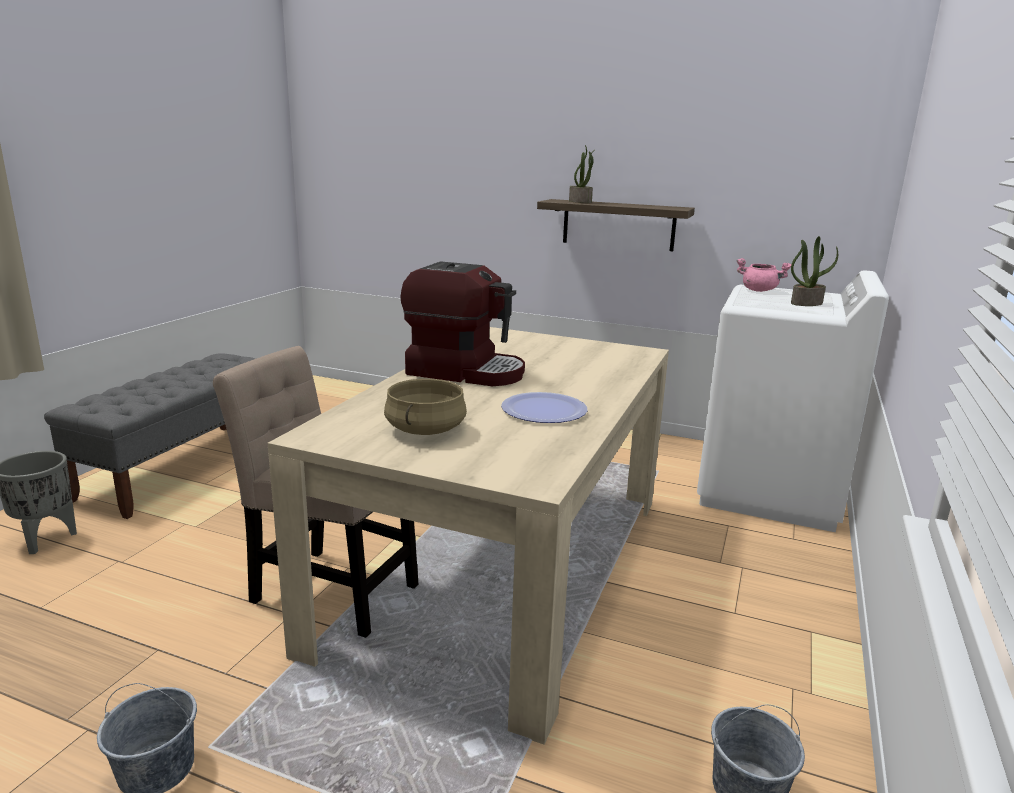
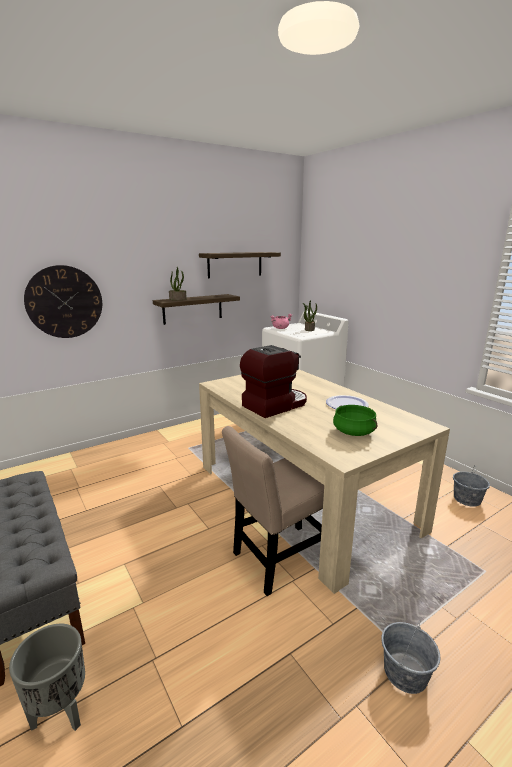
camera: 55 degrees left, 0 degrees up
(426, 430) = (354, 432): beige cooking pot -> green cooking pot
(434, 185) = (64, 302): none -> wall clock
(719, 151) = (235, 264): none -> shelf

